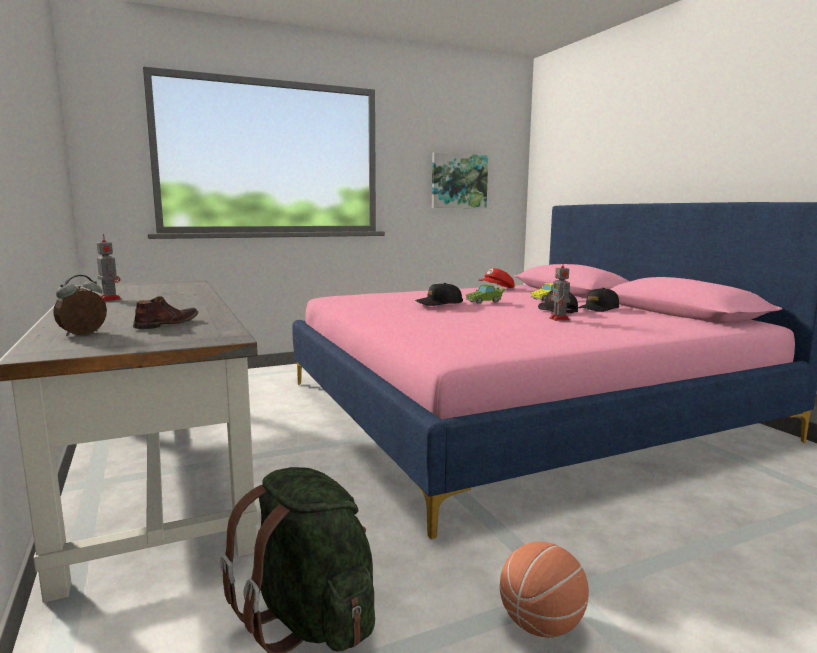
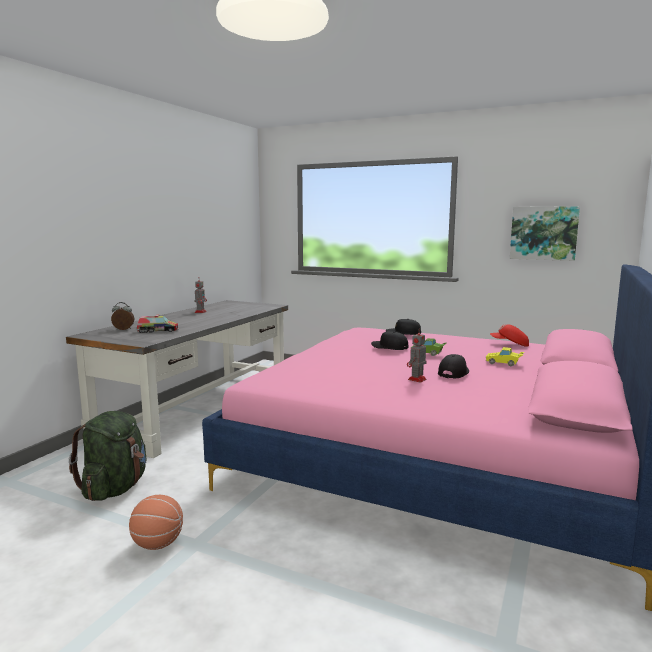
camera: 50 degrees right, 0 degrees up
(166, 324) = (158, 331): brown shoe -> toy truck
(598, 308) = (500, 381): black cap -> black cap (403, 333)

